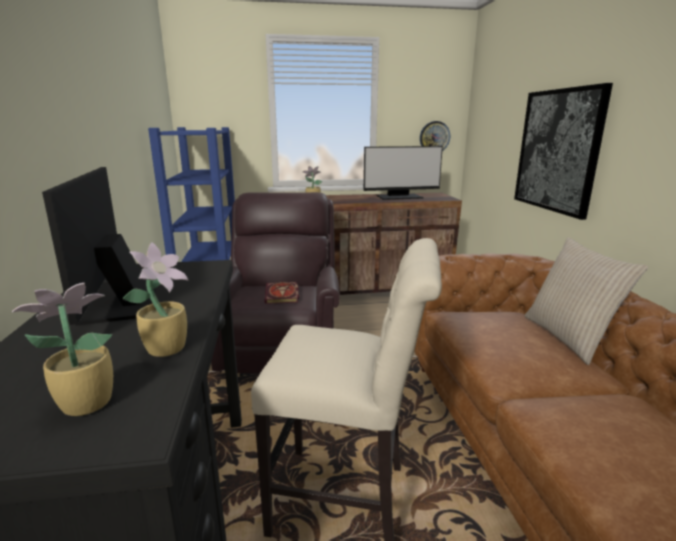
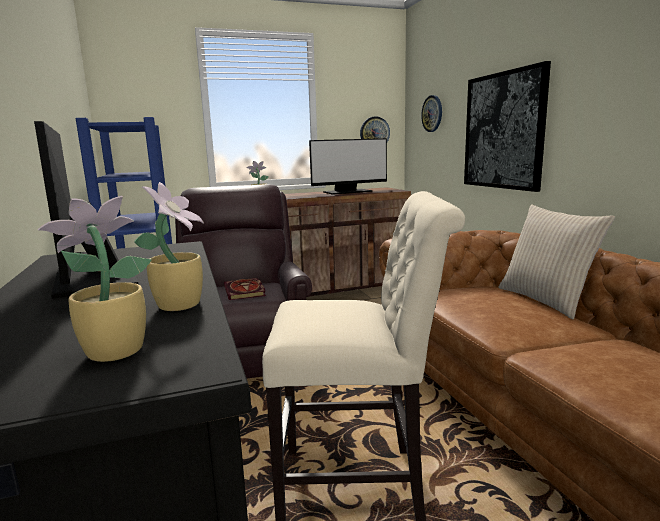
camera: 10 degrees left, 5 degrees down
(492, 122) = (432, 113): none -> wall clock

